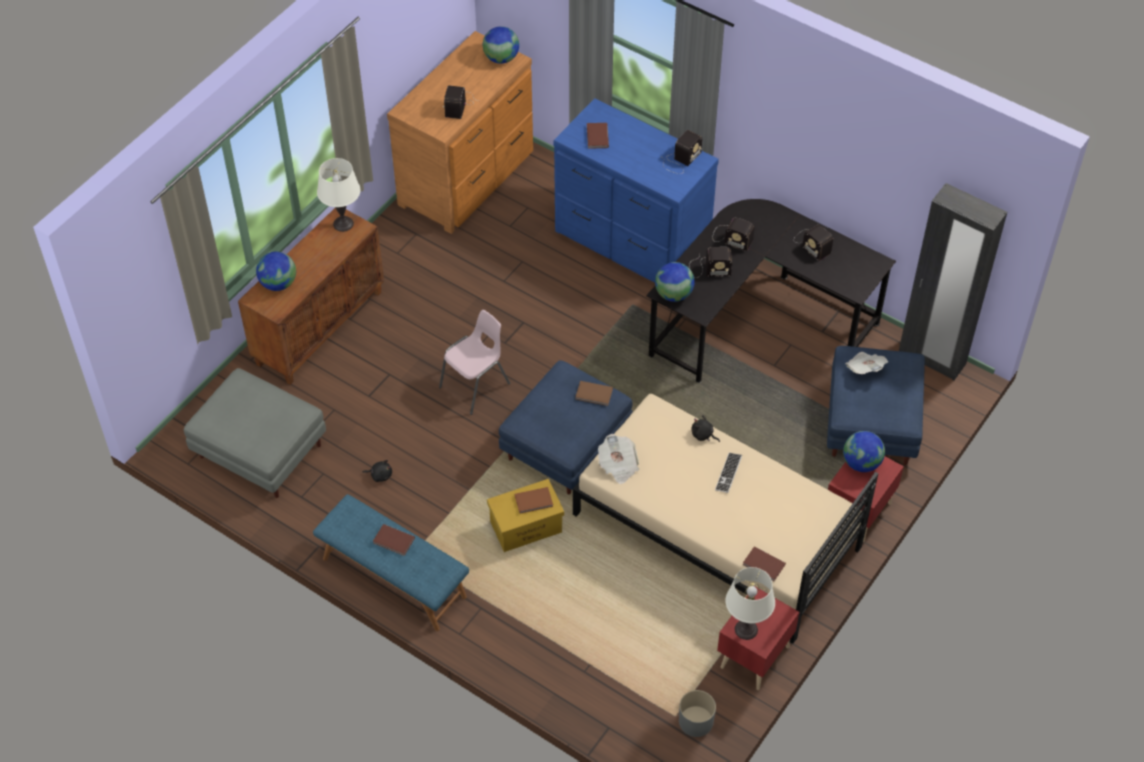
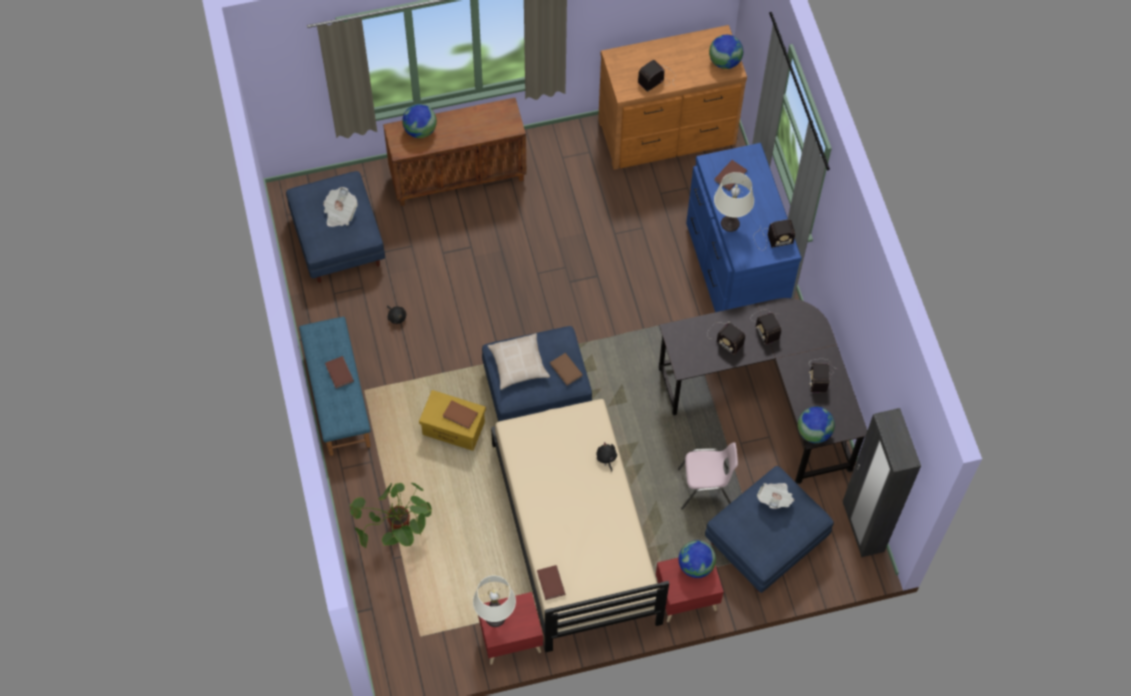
camera: 40 degrees right, 10 degrees up
(258, 451) = (337, 239): grey ottoman -> blue ottoman
(343, 224) = (504, 115): white table lamp -> white table lamp (730, 223)
(476, 386) = (519, 299): pink chair -> pink chair (705, 488)
(549, 419) = (518, 364): none -> beige pillow
(564, 648) = (396, 532): none -> potted plant
(618, 466) = (527, 435): newspaper -> newspaper (340, 213)
(673, 294) = (679, 338): globe -> globe (813, 432)
(695, 721) = (429, 651): grey planter -> none
(728, 473) = (594, 499): keyboard -> none

